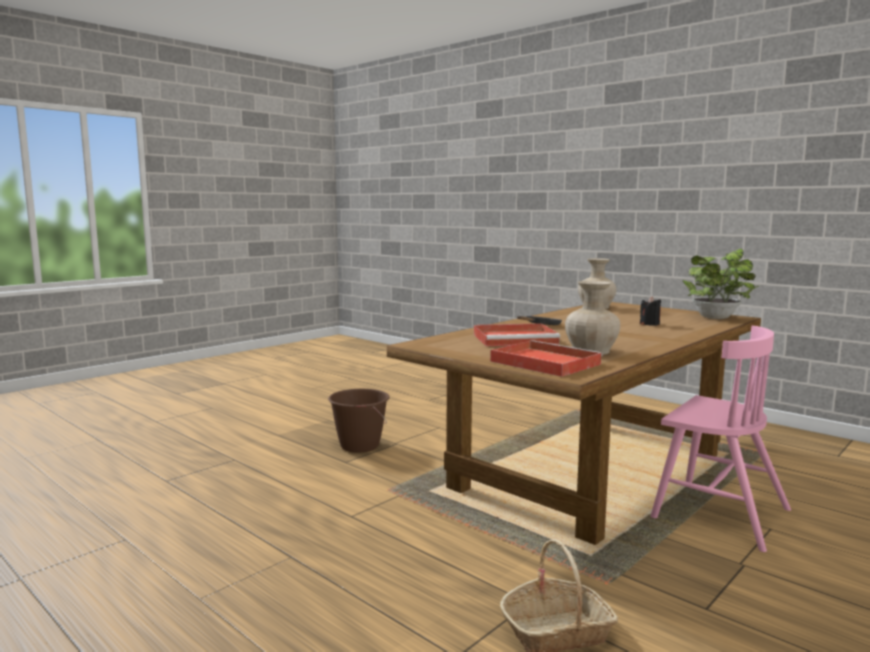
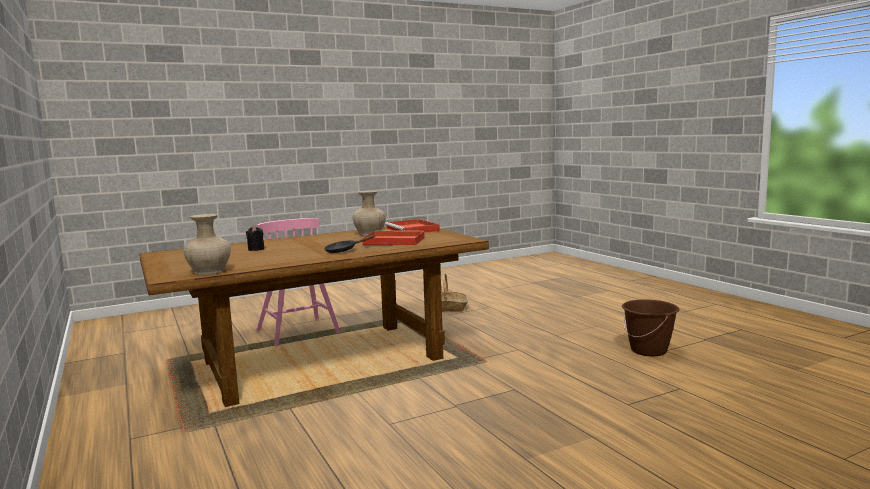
camera: 160 degrees left, 0 degrees up
(359, 446) = (495, 407): brown bucket -> brown bucket (649, 350)
(717, 318) = (176, 253): potted plant -> none

